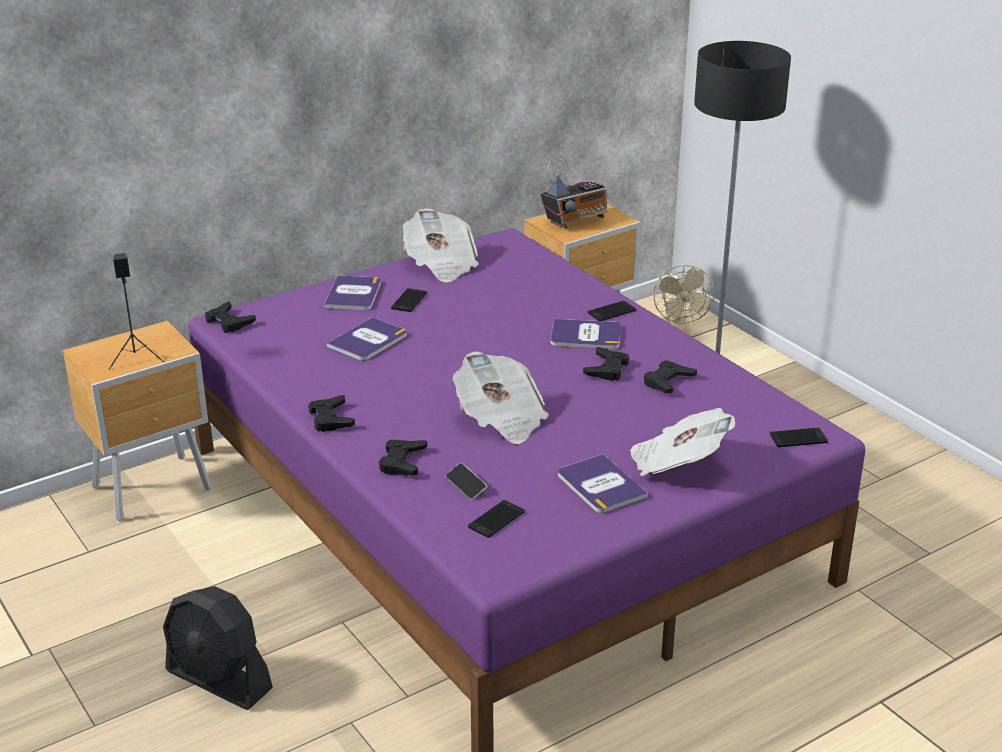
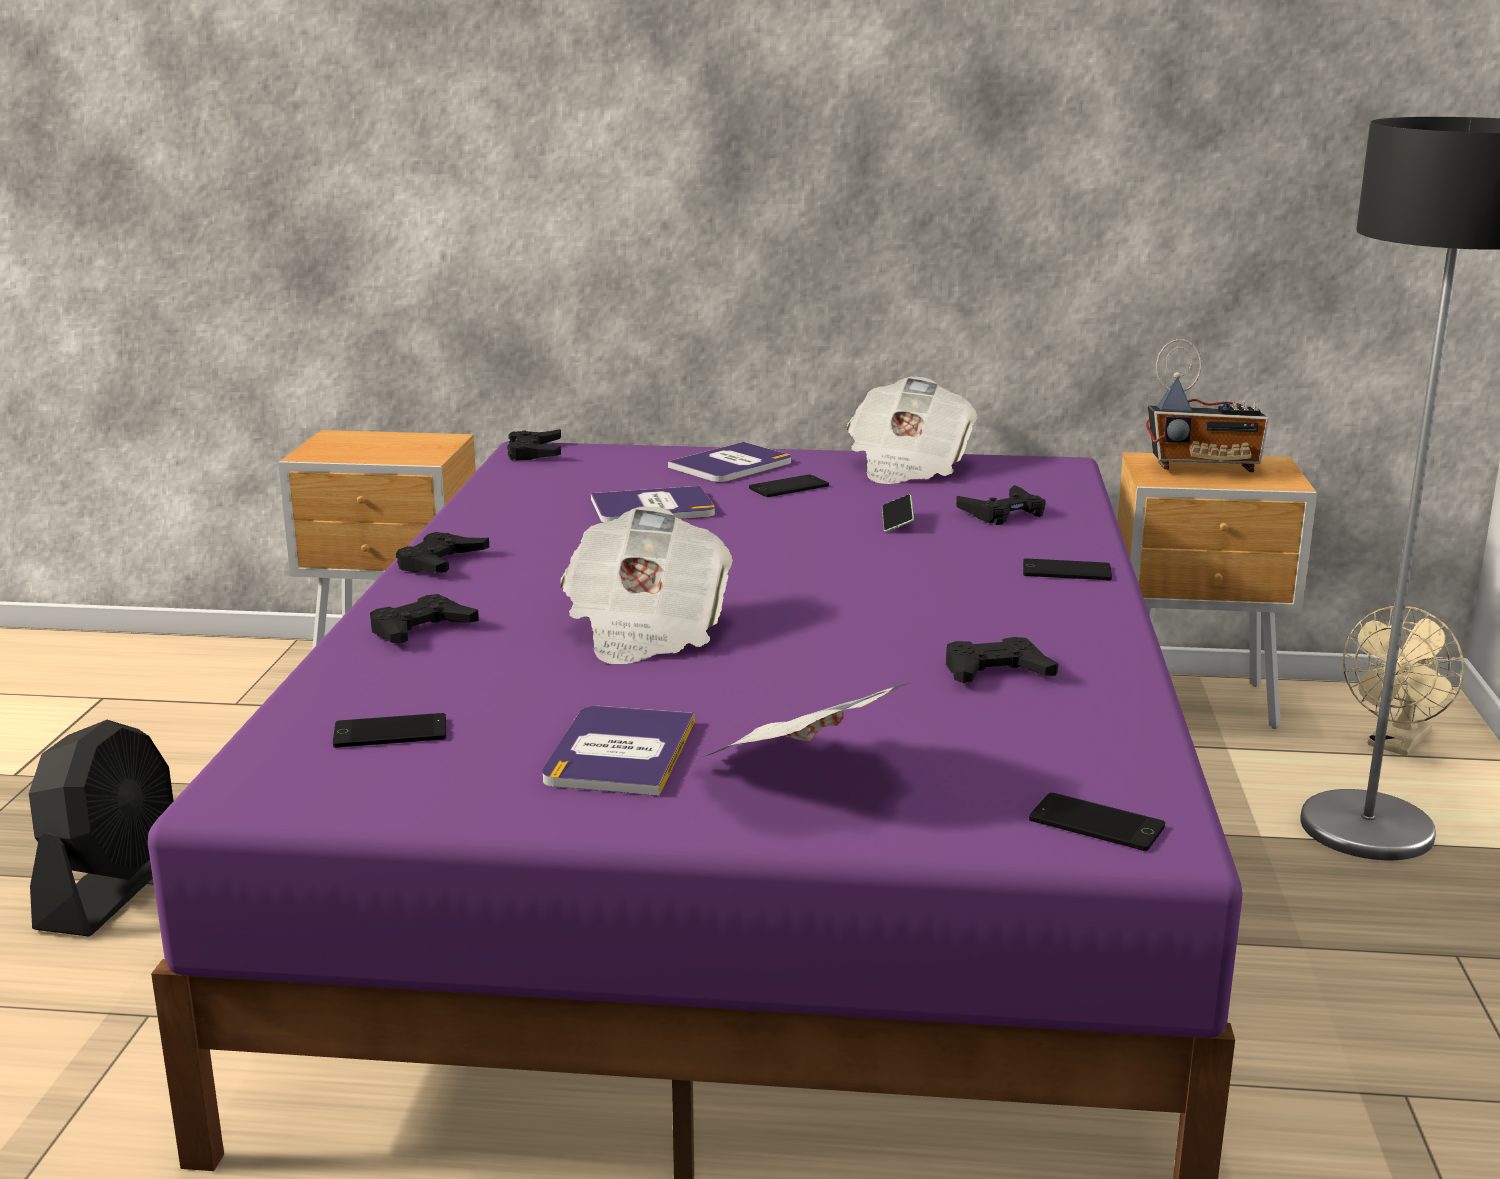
camera: 40 degrees right, 10 degrees down
(136, 358) = (370, 453): black speaker -> none
(219, 680) = (112, 888): black fan -> black fan turned 150 degrees counterclockwise
(466, 486) = (436, 683): phone -> phone (897, 522)
(585, 335) = (967, 584): book -> none
(607, 369) = (924, 628): black game controller -> black game controller (1003, 513)

